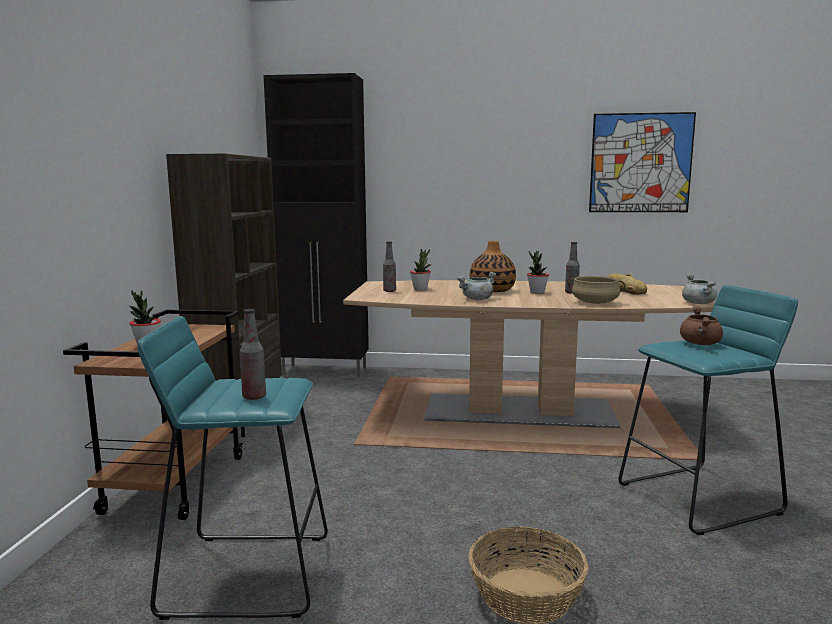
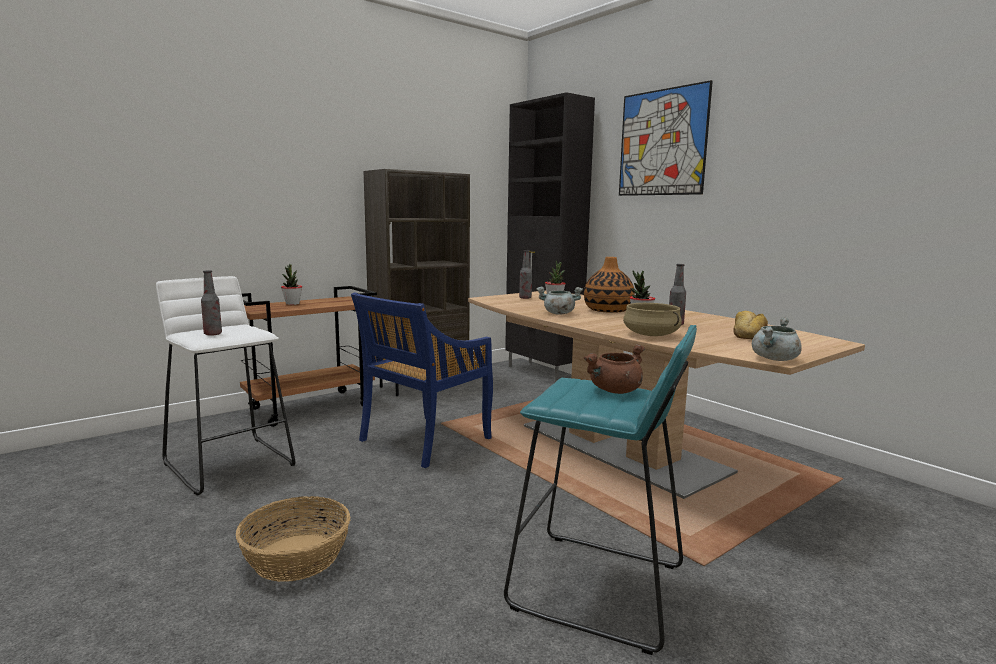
camera: 45 degrees right, 0 degrees up
(246, 573) = (230, 463): turquoise stool -> white stool
(379, 464) = (424, 441): none -> blue chair
(640, 163) = (885, 169): picture -> picture (662, 143)

